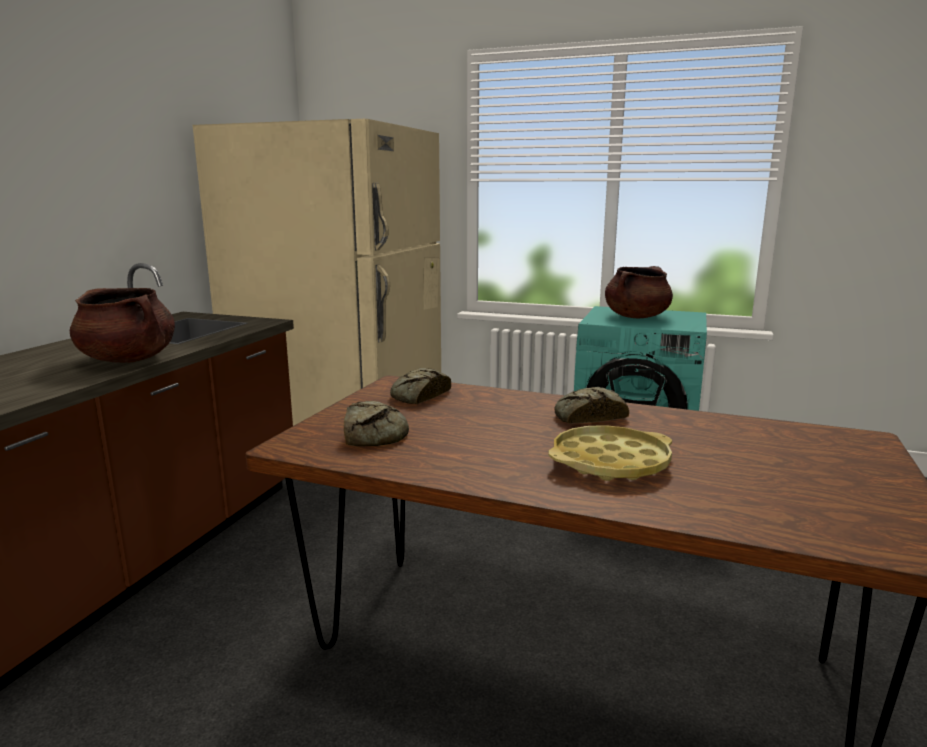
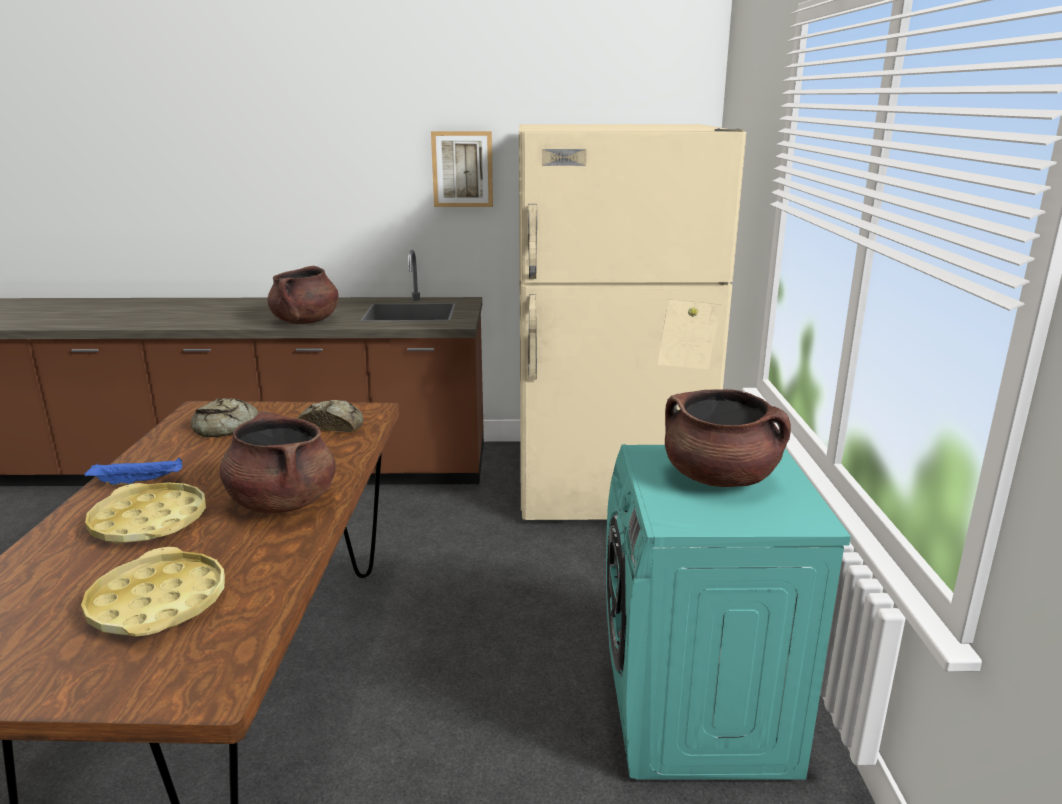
camera: 70 degrees right, 5 degrees up
(145, 171) = (462, 169): none -> picture
(507, 469) = (139, 482): none -> blue tray
(587, 416) = (282, 502): bread -> brown cooking pot
(762, 455) = (158, 603): none -> yellow tray

